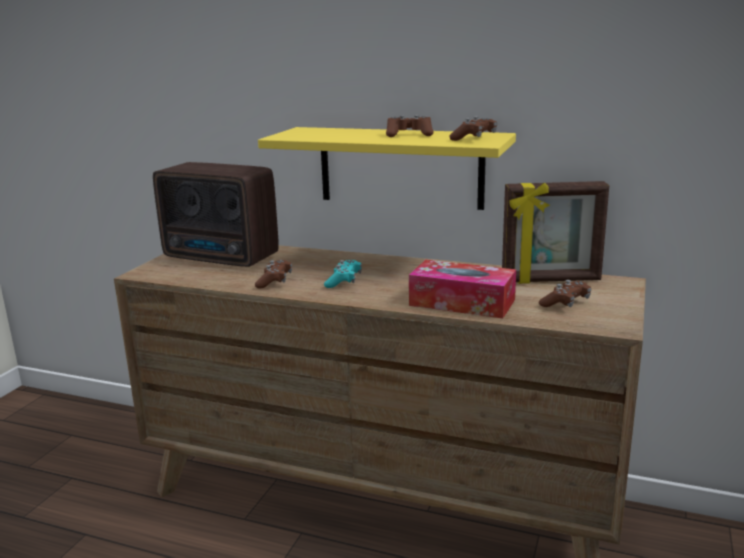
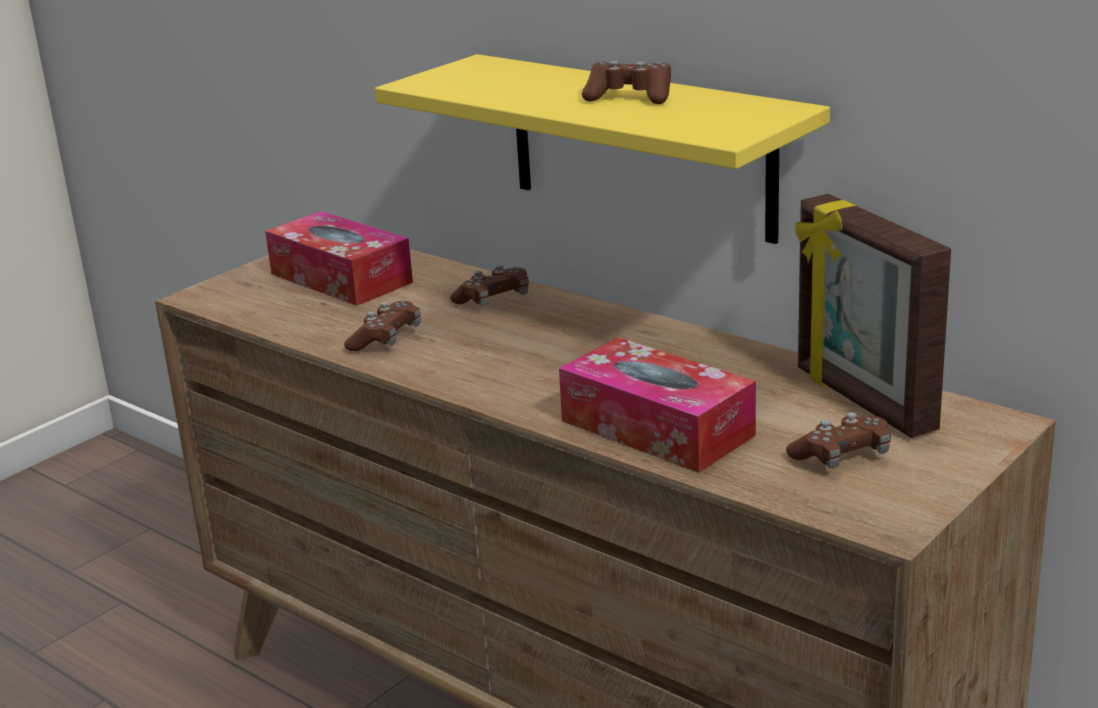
camera: 20 degrees right, 5 degrees up
(222, 258) = (341, 278): radio -> tissue box
(344, 281) = (496, 354): turquoise game controller -> none
(474, 138) = (727, 119): brown game controller -> brown game controller (493, 300)
(551, 280) = (862, 400): picture frame -> picture frame turned 45 degrees clockwise

